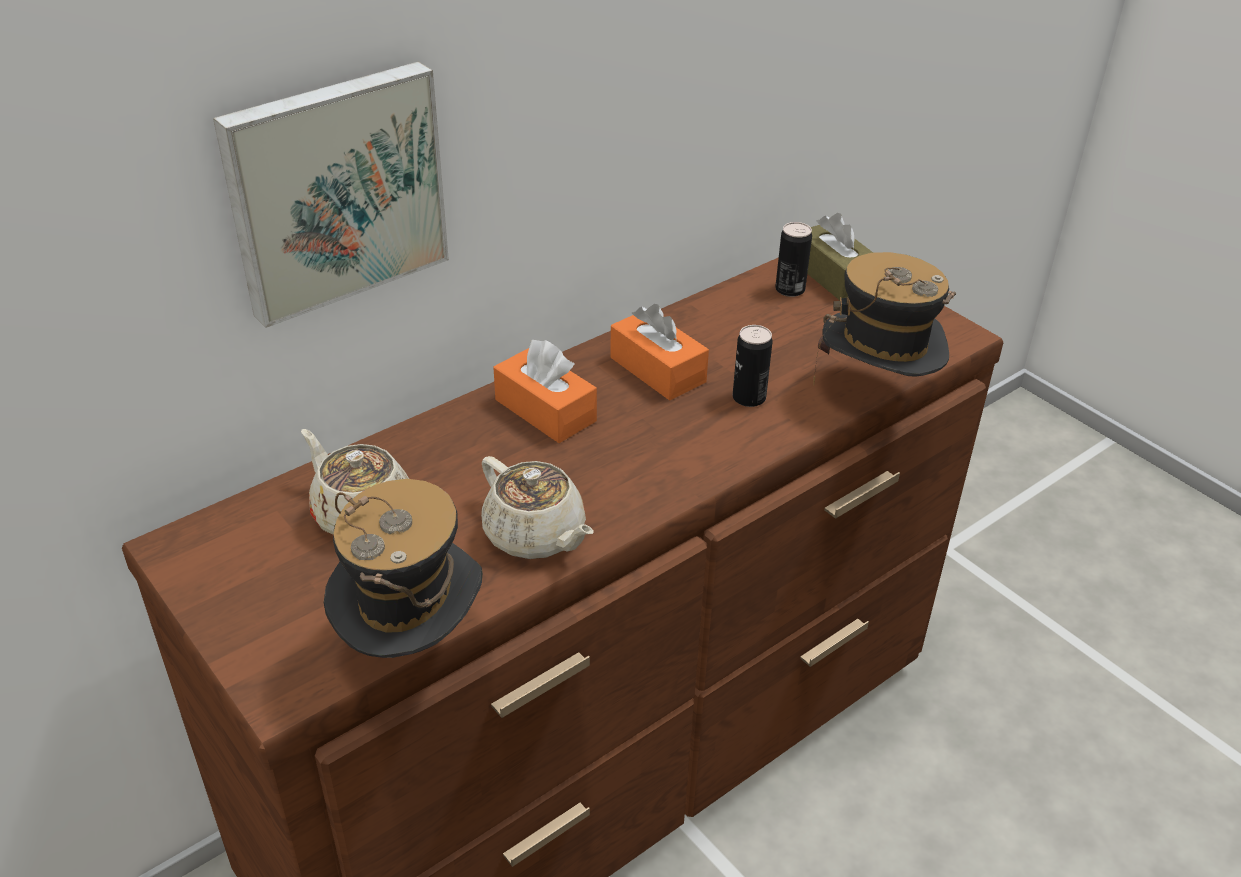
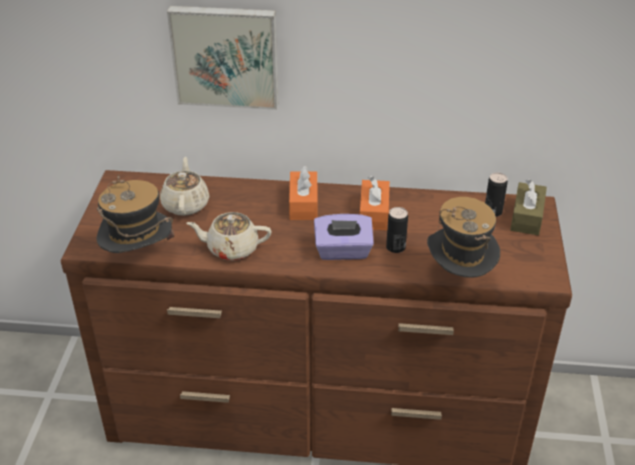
camera: 45 degrees right, 0 degrees up
(536, 535) = (231, 248): beige teapot -> beige teapot turned 90 degrees clockwise
(694, 443) = (343, 251): none -> purple tissue box

